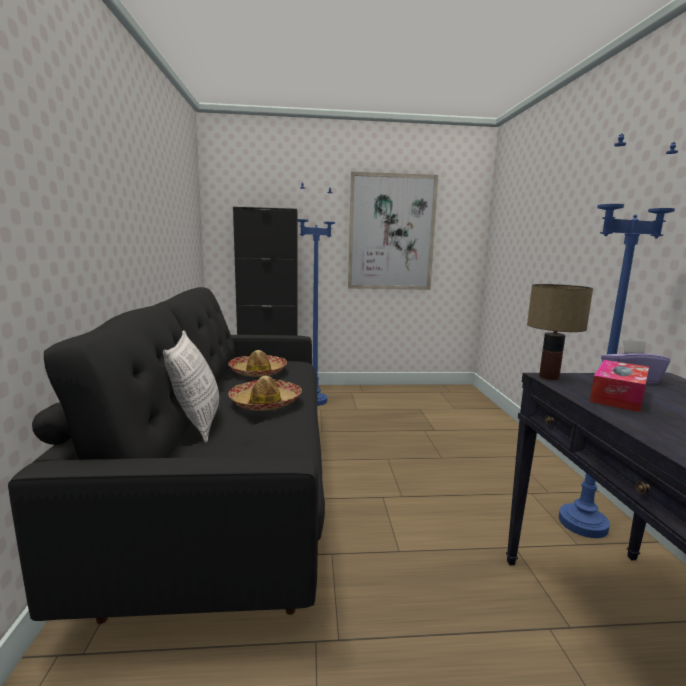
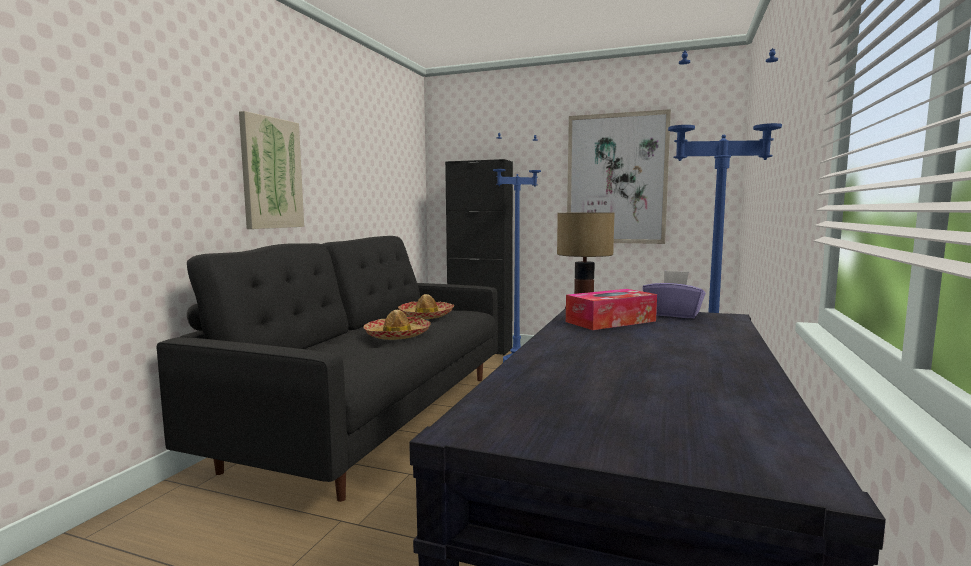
camera: 25 degrees right, 5 degrees down
(95, 217) = (271, 173): none -> picture
(197, 423) = (328, 342): pillow -> none

